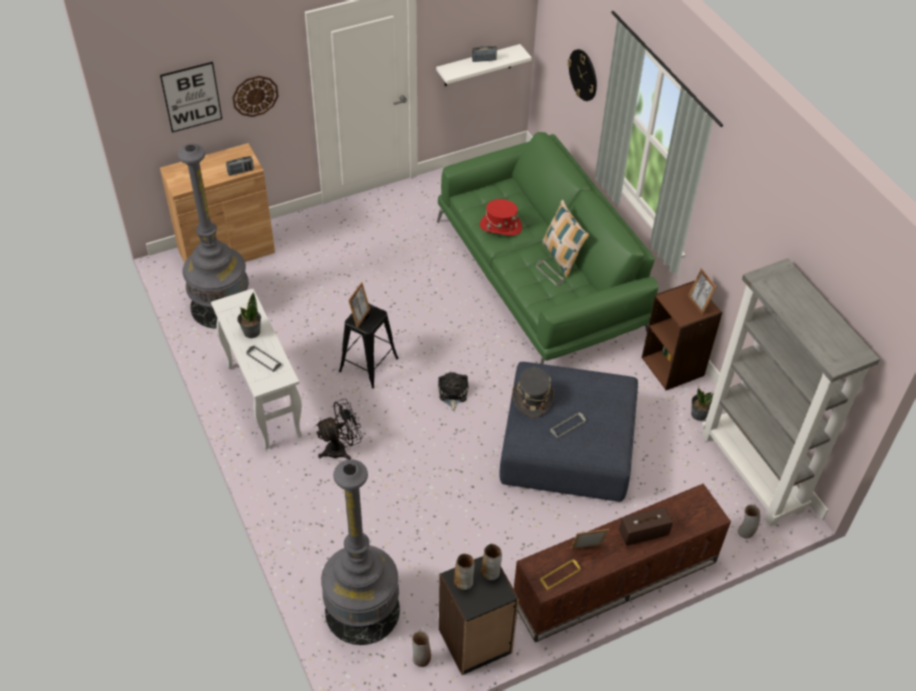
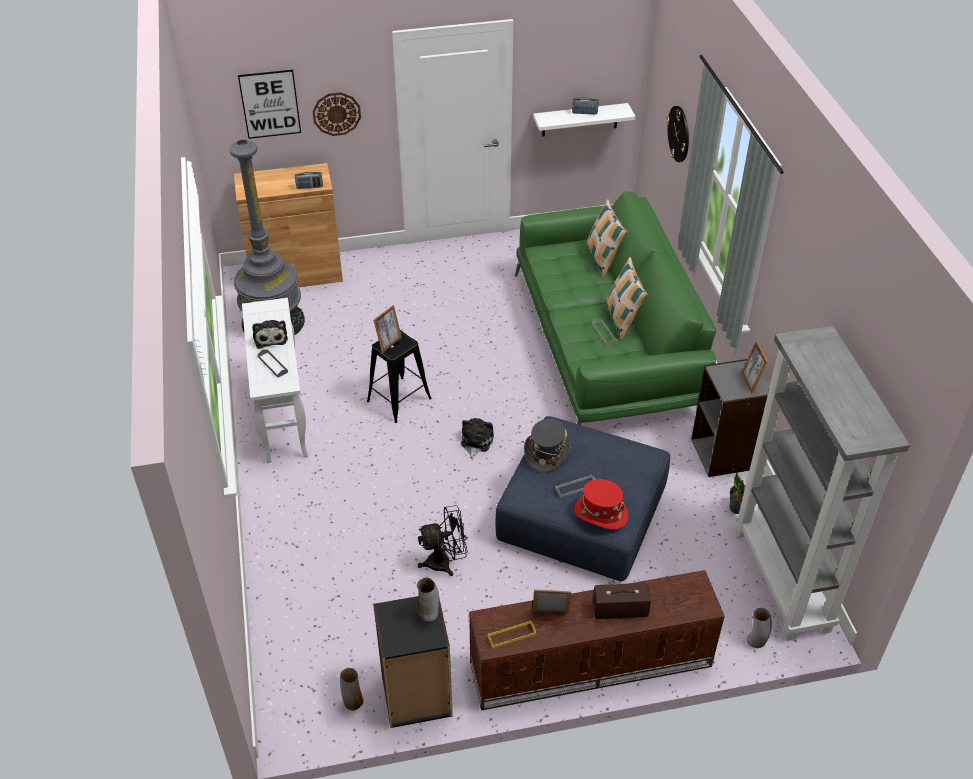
camera: 15 degrees right, 5 degrees down
(251, 332) = (270, 337): potted plant -> plush toy
(341, 448) = (343, 475): black fan -> black fan (445, 562)
(362, 610) = (308, 639): grey floor lamp -> none
(464, 581) = (396, 616): vase -> none
(500, 226) = (567, 281): red hat -> red hat (600, 513)
(526, 199) = (603, 259): none -> pillow
(673, 366) = (724, 454): brown bookcase -> grey bookcase

